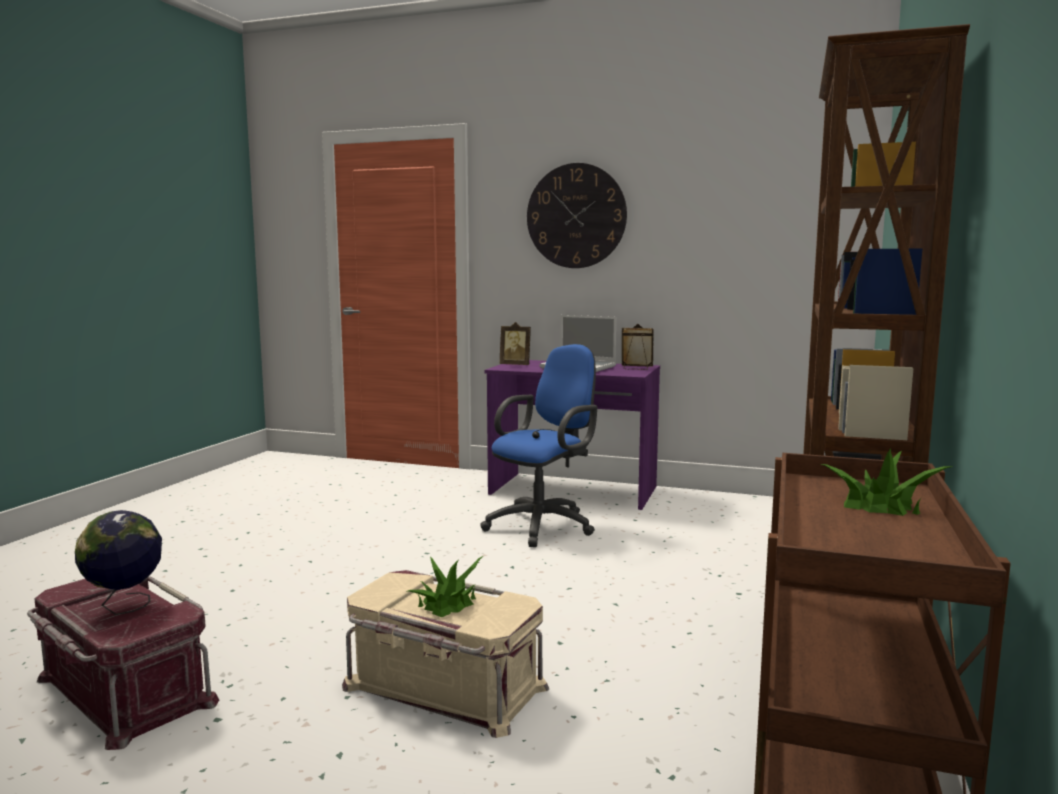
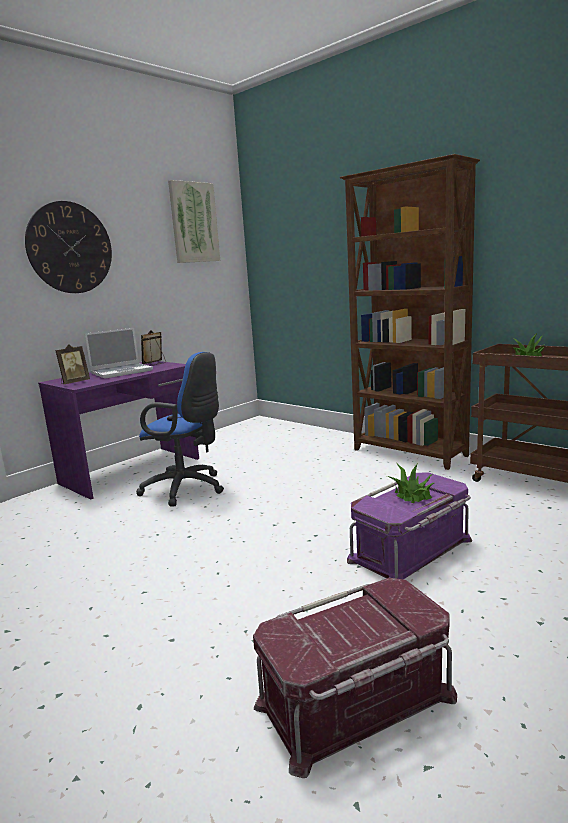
camera: 65 degrees left, 5 degrees up
(124, 606) = (353, 622): globe -> none
(443, 687) = (411, 550): beige storage box -> purple storage box
(544, 525) = (187, 489): blue office chair -> blue office chair turned 135 degrees clockwise
(772, 179) = (194, 222): none -> picture

